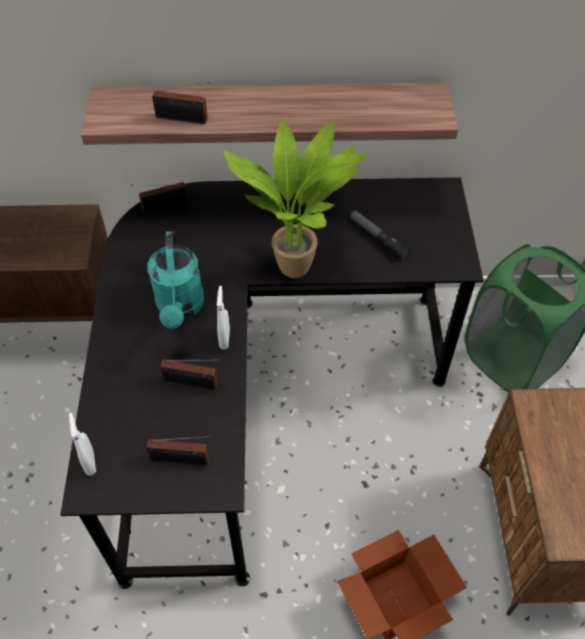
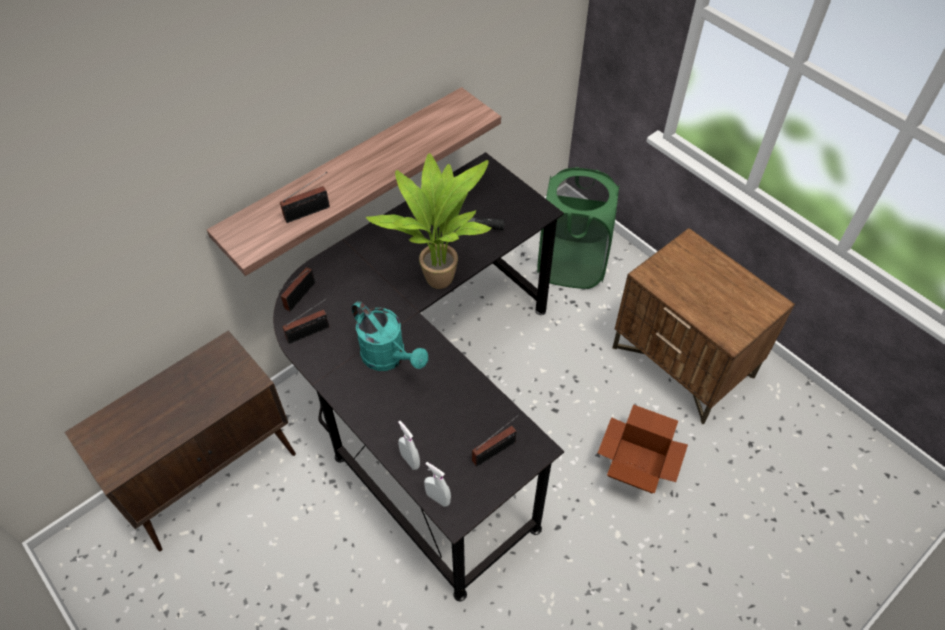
camera: 40 degrees left, 0 degrees up
(193, 383) = (452, 399): radio -> radio (310, 332)
(224, 339) = (442, 357): white spray bottle -> white spray bottle (410, 460)

